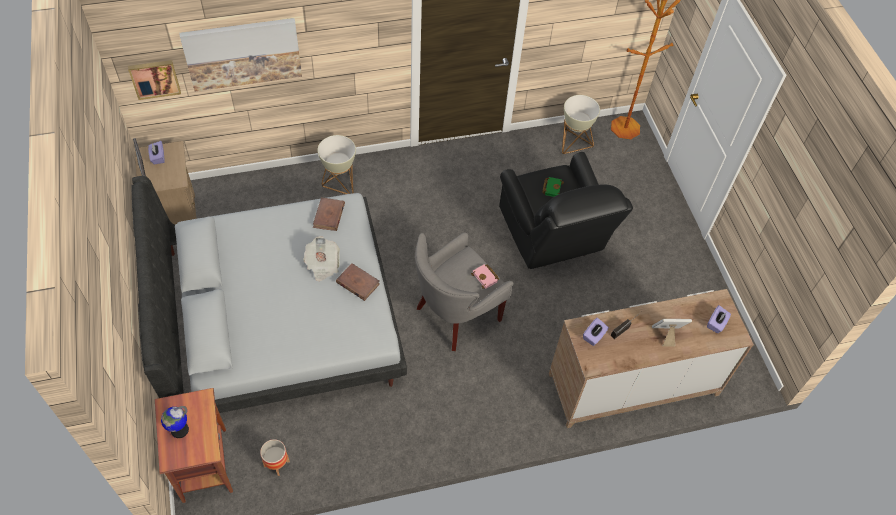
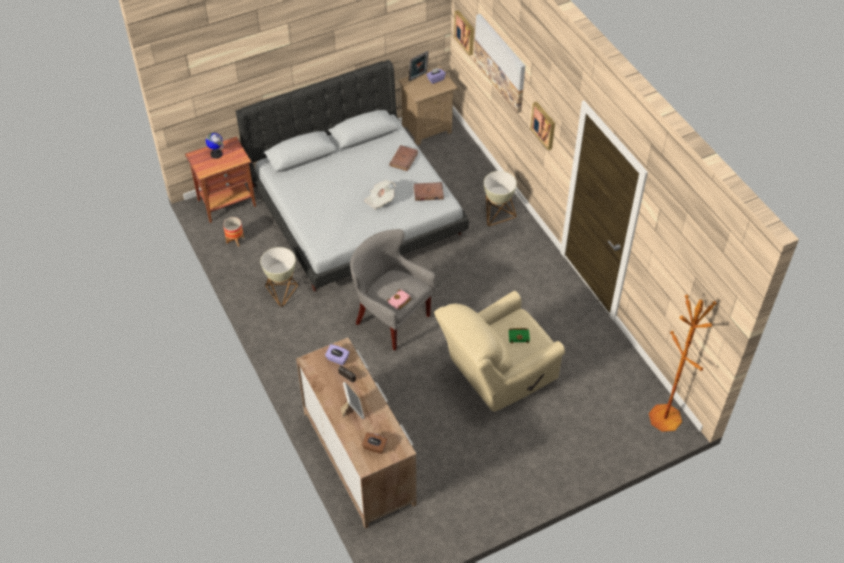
camera: 80 degrees right, 5 degrees down
(349, 51) = (544, 125): none -> picture
(357, 283) = (369, 224): brown book -> brown book (403, 159)
(553, 239) = (496, 375): black armchair -> beige armchair
(574, 142) = (623, 375): planter -> planter (282, 292)
(716, 324) = (374, 447): purple tissue box -> brown tissue box

